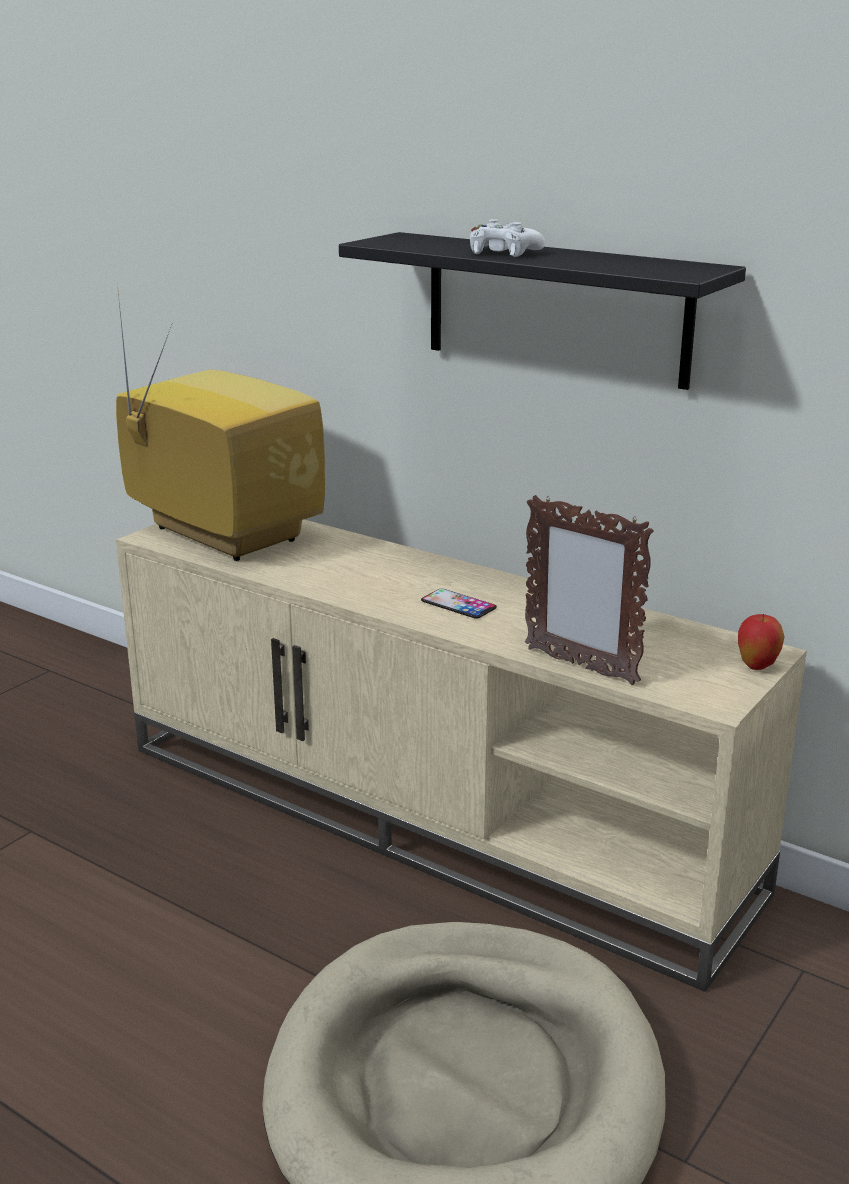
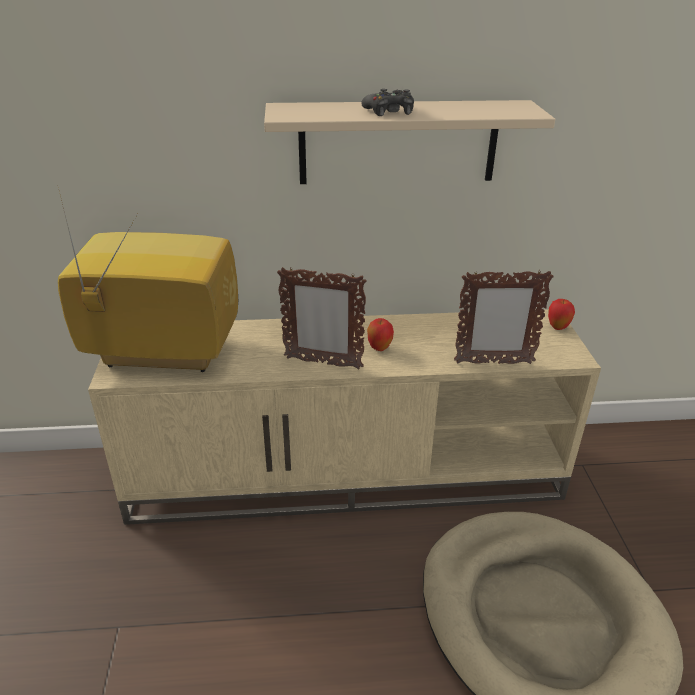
camera: 40 degrees left, 10 degrees up
(368, 594) = (322, 363): none -> picture frame
(458, 604) = (379, 348): phone -> apple
(503, 252) = (389, 111): white game controller -> black game controller
(555, 308) = (398, 142): black shelf -> beige shelf

